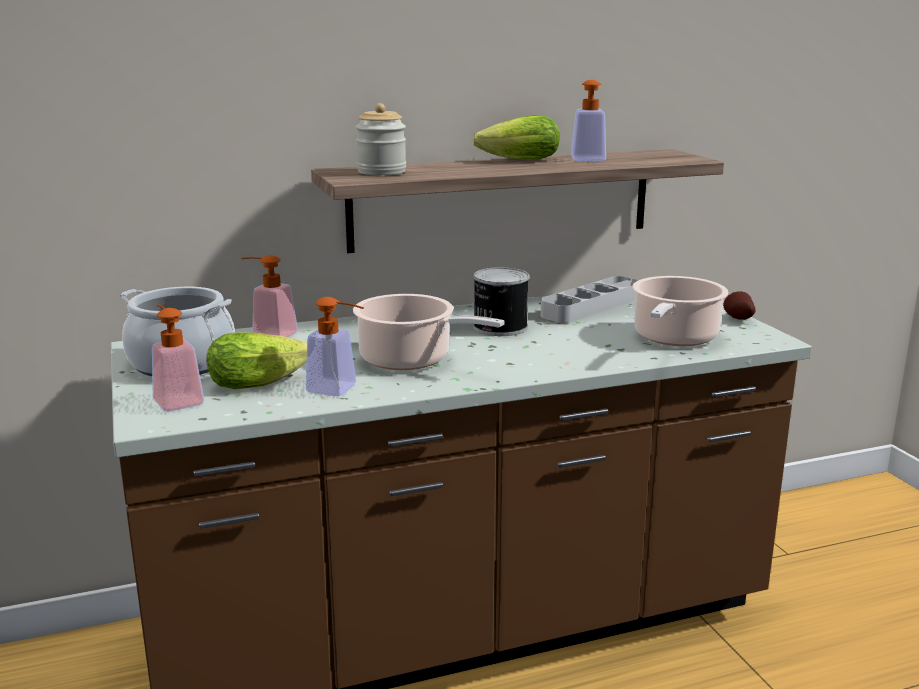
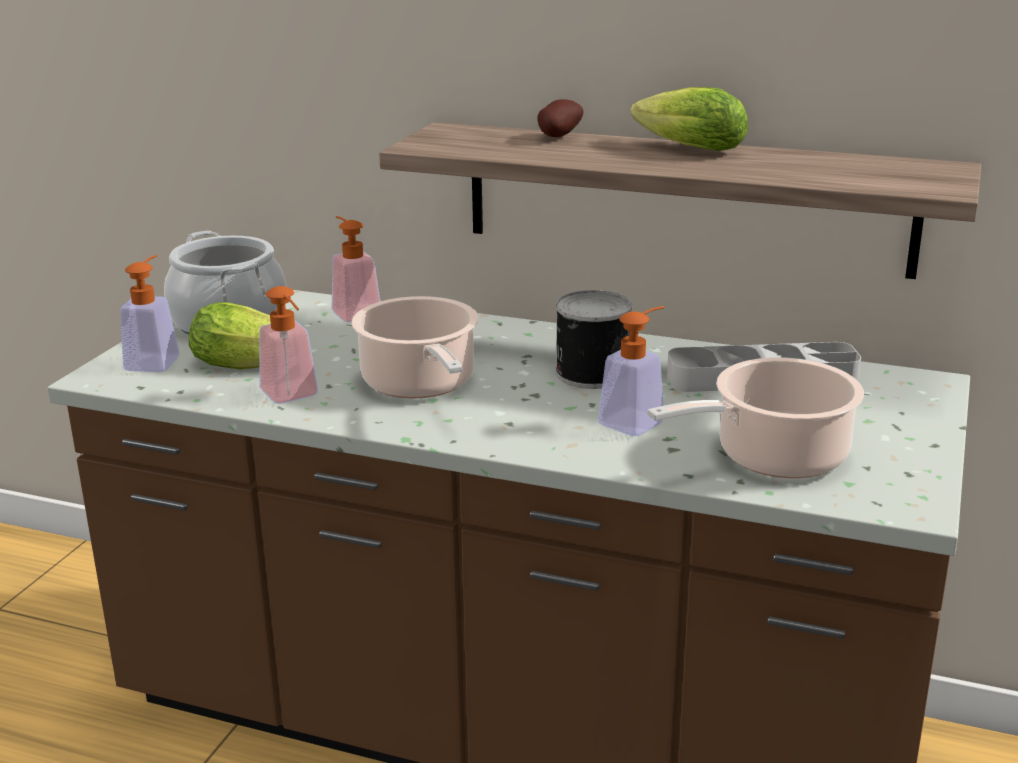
camera: 40 degrees right, 5 degrees up
(381, 172) = (482, 140): jar -> none
(587, 158) = (789, 160): soap dispenser -> soap dispenser (637, 420)
(736, 319) = (929, 458): potato -> potato (557, 137)

